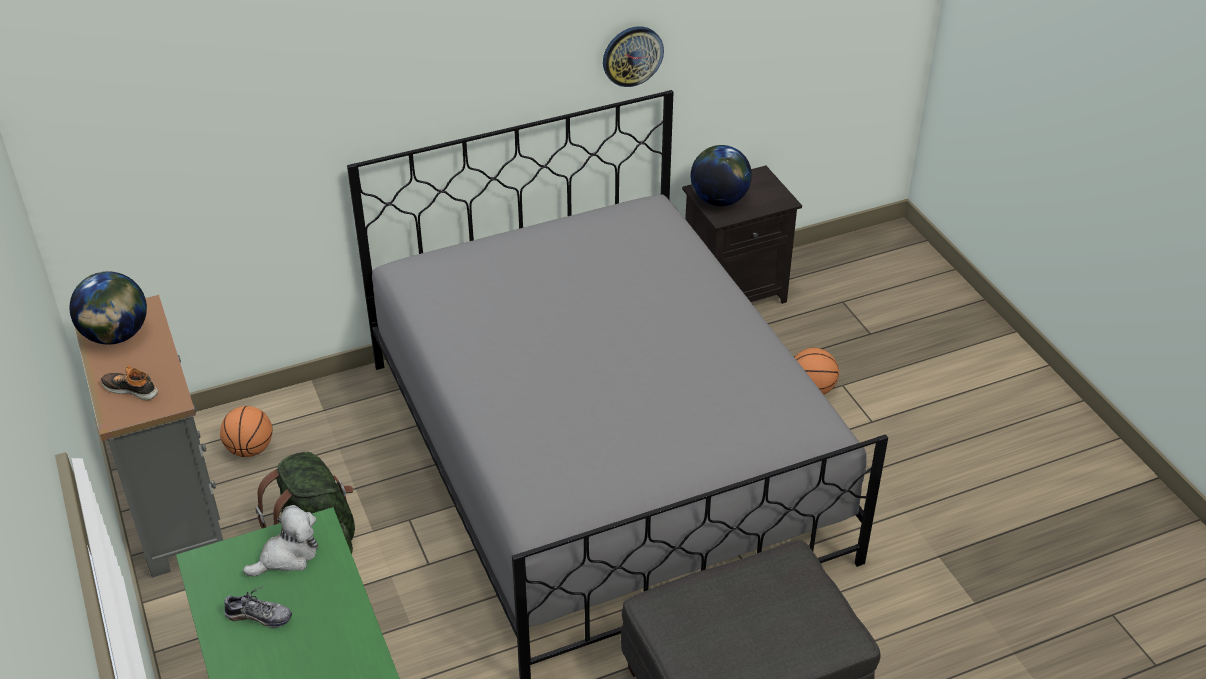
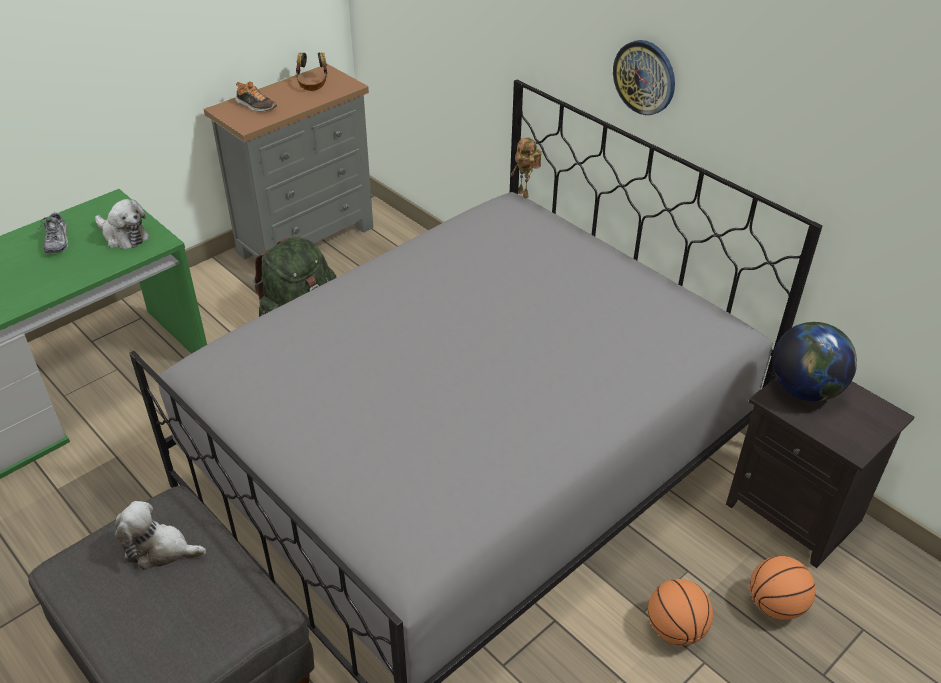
camera: 70 degrees right, 0 degrees up
(116, 335) = (313, 84): globe -> headphones
(131, 389) = (255, 106): shoe -> shoe turned 120 degrees clockwise
(250, 449) = (381, 254): basketball -> basketball (775, 605)
(401, 256) = (525, 194): none -> toy robot
(632, 55) = (795, 152): wall clock -> wall clock (645, 77)
(708, 614) = (160, 549): none -> plush toy

